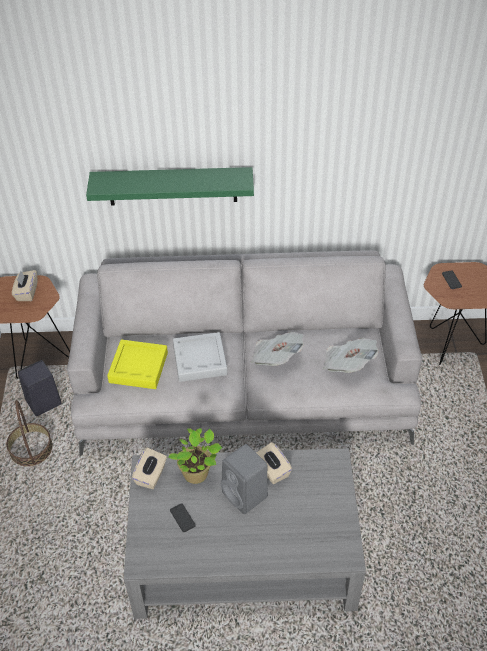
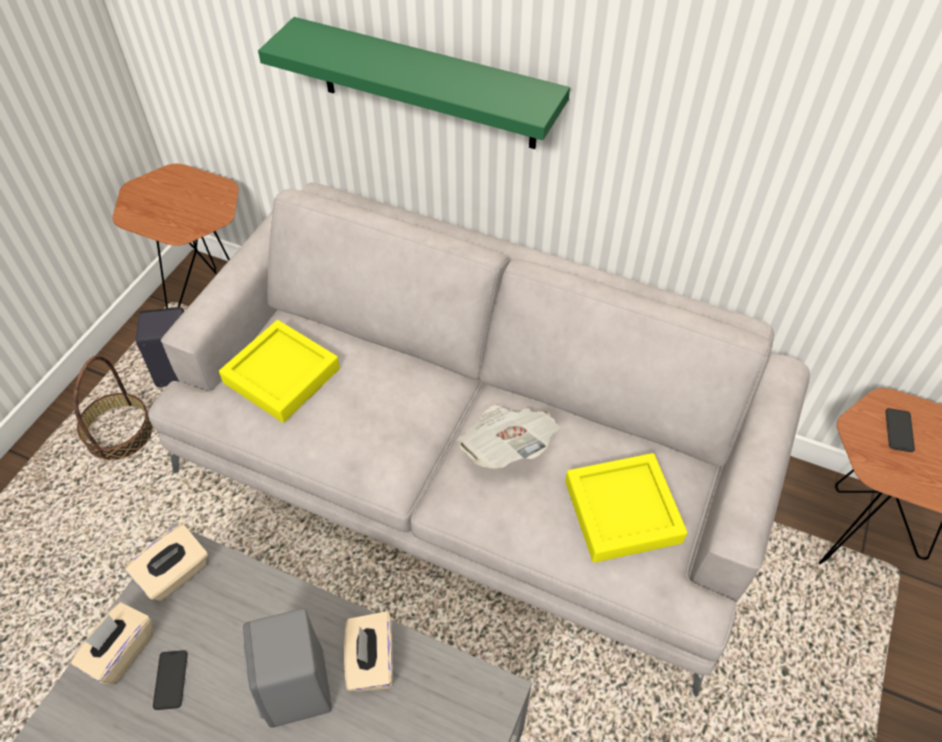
camera: 25 degrees right, 5 degrees up
(26, 292) = (193, 198): beige tissue box -> beige tissue box (121, 651)
(198, 474) = (247, 606): potted plant -> none
(200, 360) = (380, 401): grey tray -> none
(347, 364) = (622, 511): newspaper -> yellow tray

